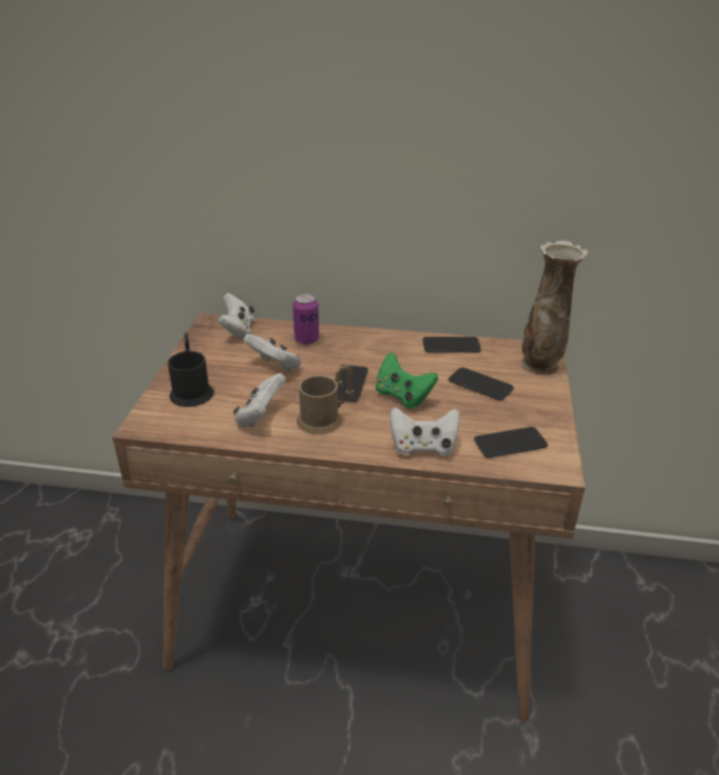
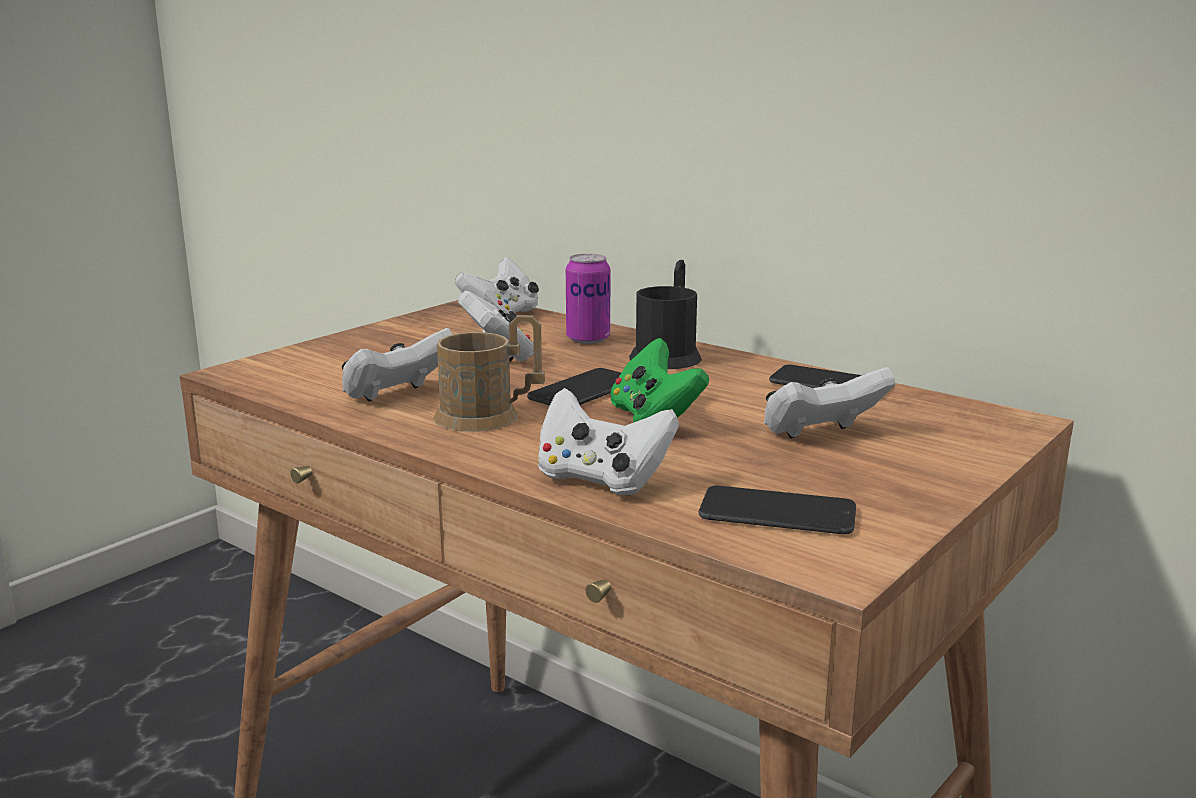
camera: 30 degrees right, 15 degrees down
(191, 390) = (347, 355): black mug -> black mug (668, 354)
(480, 385) = (820, 435): phone -> white game controller
(540, 365) = (984, 436): vase -> none

